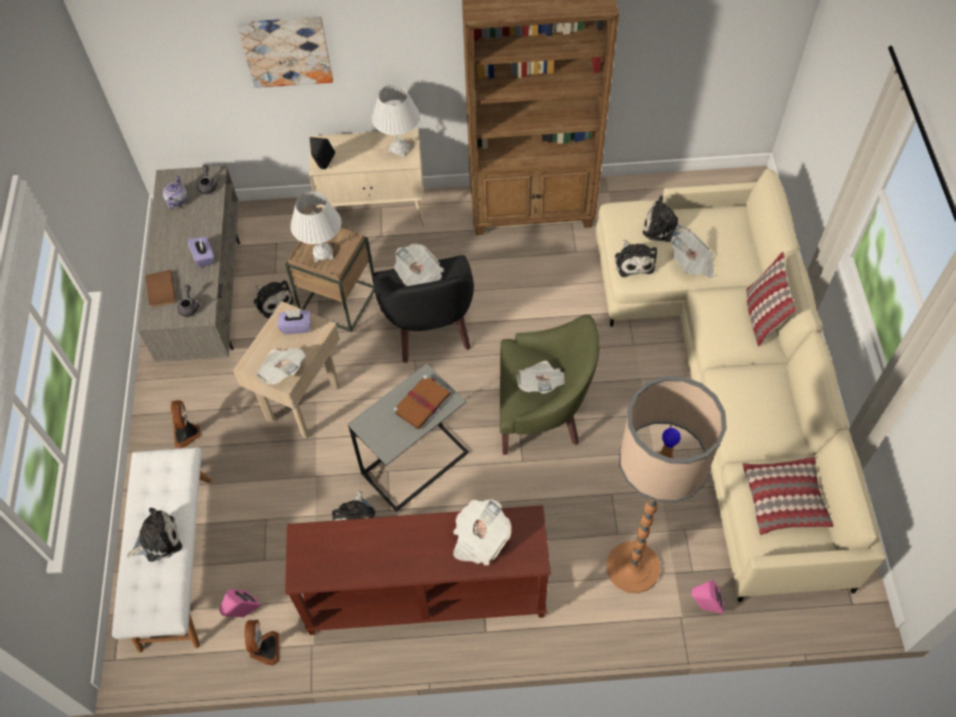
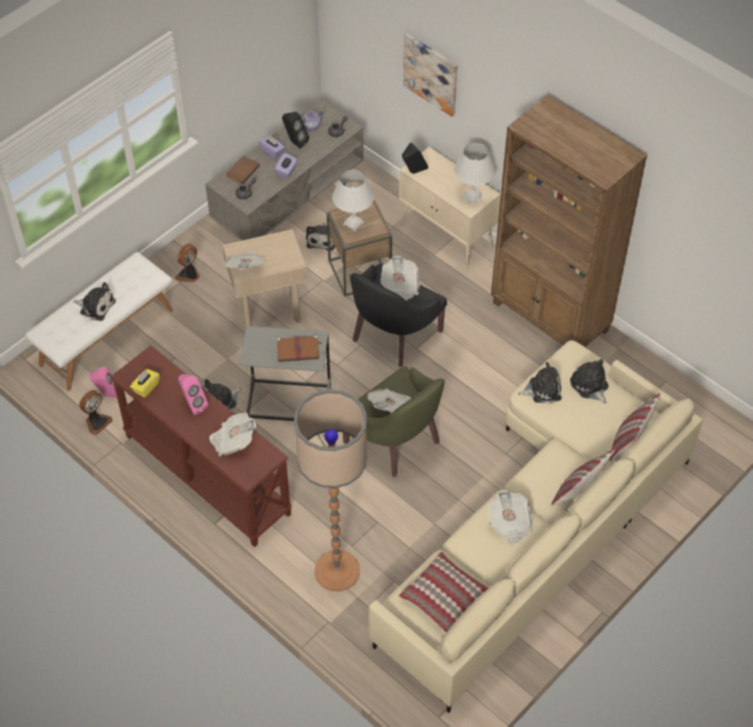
camera: 45 degrees right, 5 degrees down
(179, 225) = (295, 142): none -> black speaker
(296, 326) = (282, 250): purple tissue box -> purple tissue box (272, 152)
(334, 569) = (146, 387): none -> yellow tissue box
(634, 261) = (542, 389): plush toy -> plush toy turned 135 degrees counterclockwise
(692, 263) = (578, 422): newspaper -> newspaper (510, 524)
(704, 606) = (349, 629): pink speaker -> pink speaker (193, 405)
(743, 245) = (629, 441): none -> pillow

